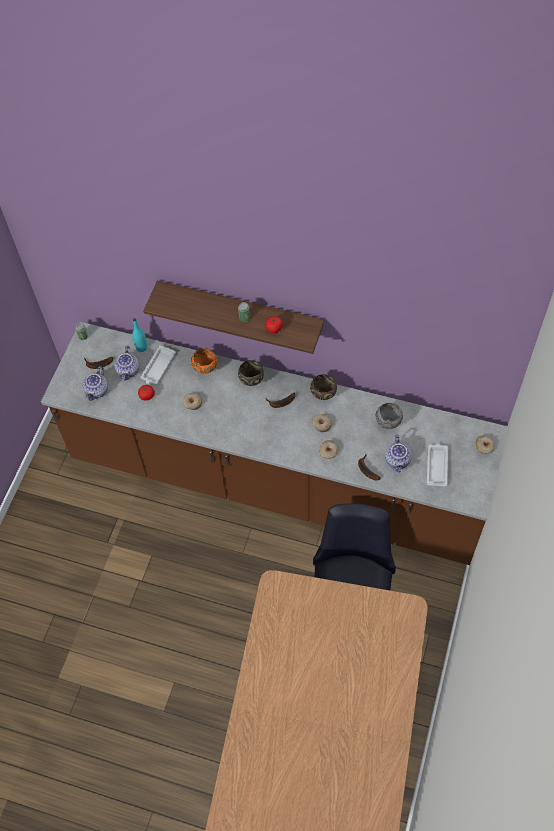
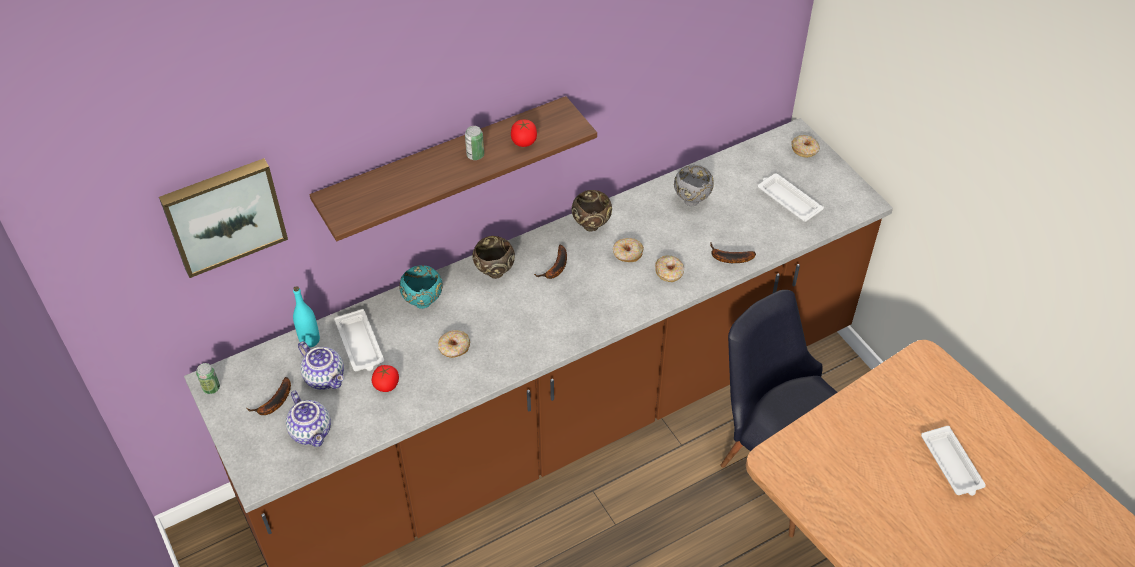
camera: 50 degrees left, 10 degrees down
(109, 264) = (224, 214): none -> picture
(206, 369) = (423, 301): orange bowl -> turquoise bowl
(351, 666) = (952, 465): none -> white tray
(398, 460) = (747, 225): teapot -> none

